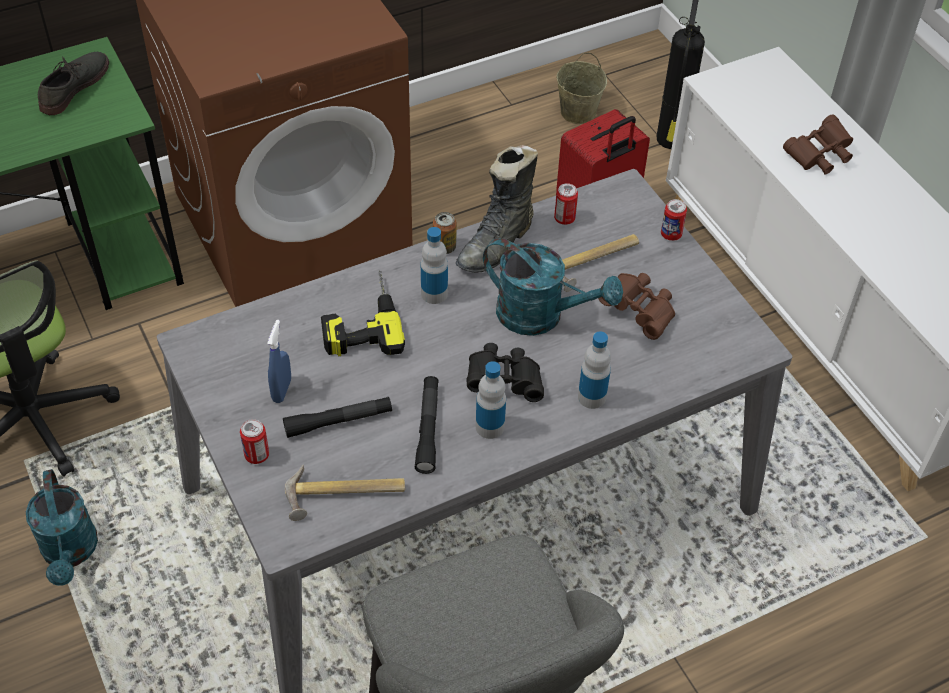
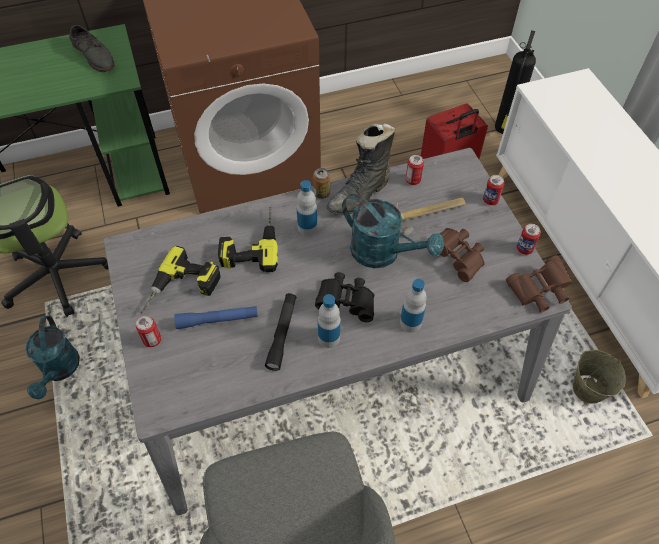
camera: 10 degrees right, 5 degrees up
(74, 86) = (94, 55): grey shoe -> grey shoe turned 105 degrees clockwise
(281, 390) = (182, 290): blue spray bottle -> power drill
(338, 421) = (217, 320): black flashlight -> blue flashlight
(345, 496) = (209, 381): hammer -> none
(577, 112) = (444, 103): beige bucket -> beige bucket (588, 388)
(723, 291) = (524, 249): none -> can
(819, 156) = (609, 150): brown binoculars -> brown binoculars (538, 291)

